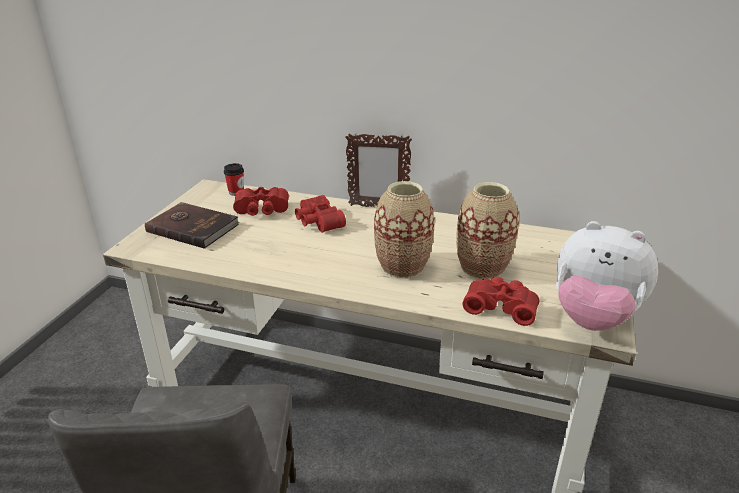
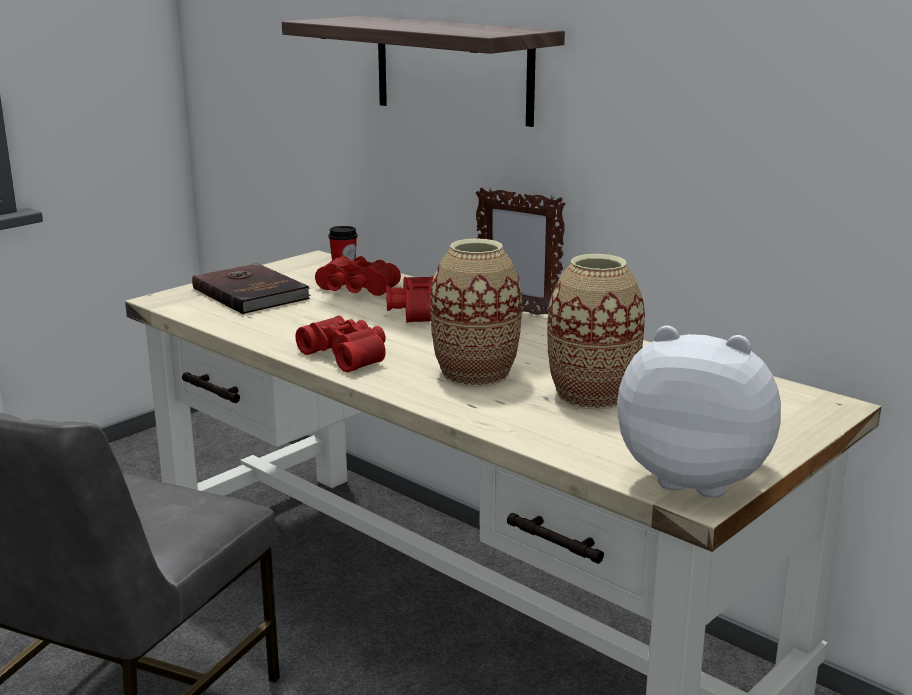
camera: 25 degrees right, 10 degrees down
(311, 52) = (453, 69): none -> shelf
(501, 307) = (565, 438): red binoculars -> red binoculars (348, 355)
(593, 318) = (695, 478): plush toy -> plush toy turned 150 degrees clockwise

